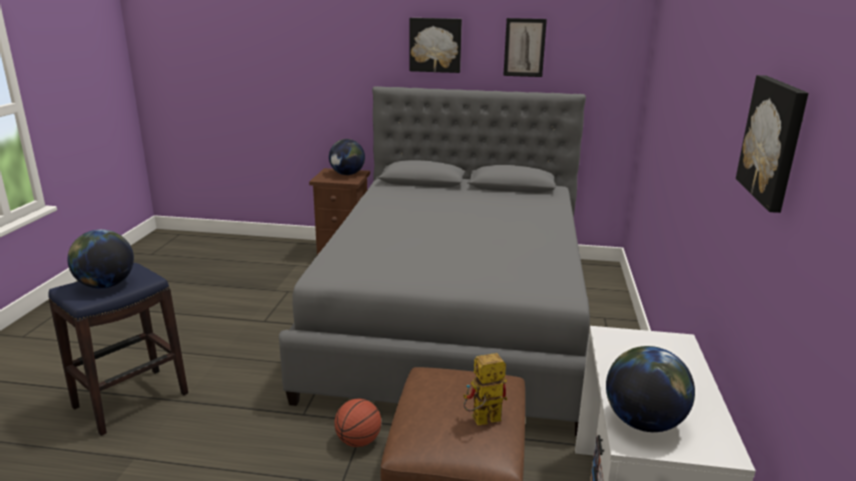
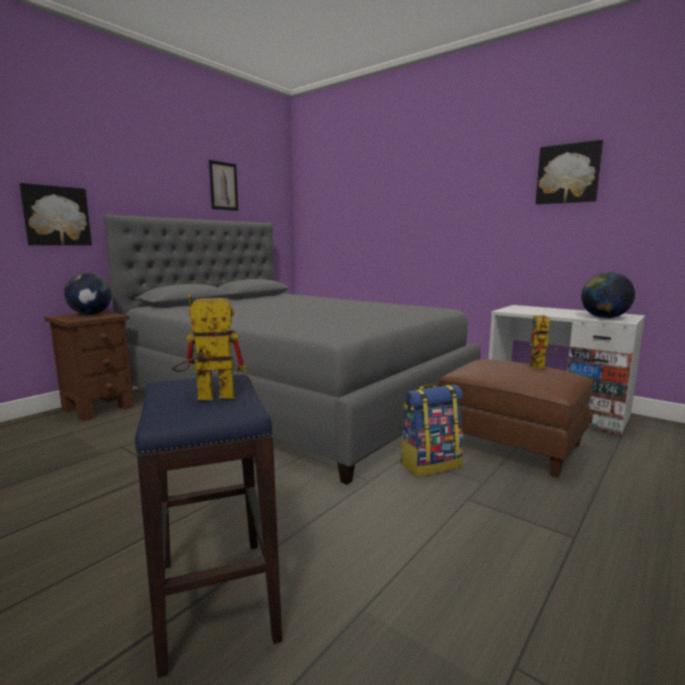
camera: 60 degrees left, 10 degrees down
(106, 285) = (207, 397): globe -> toy robot
(358, 441) = (430, 464): basketball -> backpack
(435, 45) = (154, 177): picture -> picture (56, 216)

